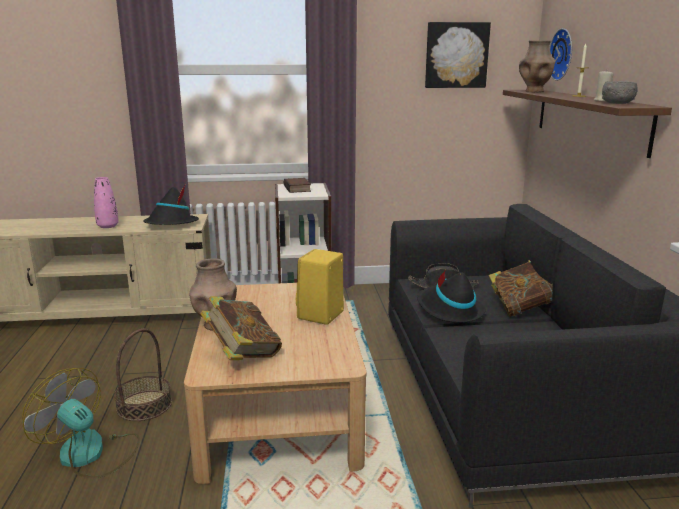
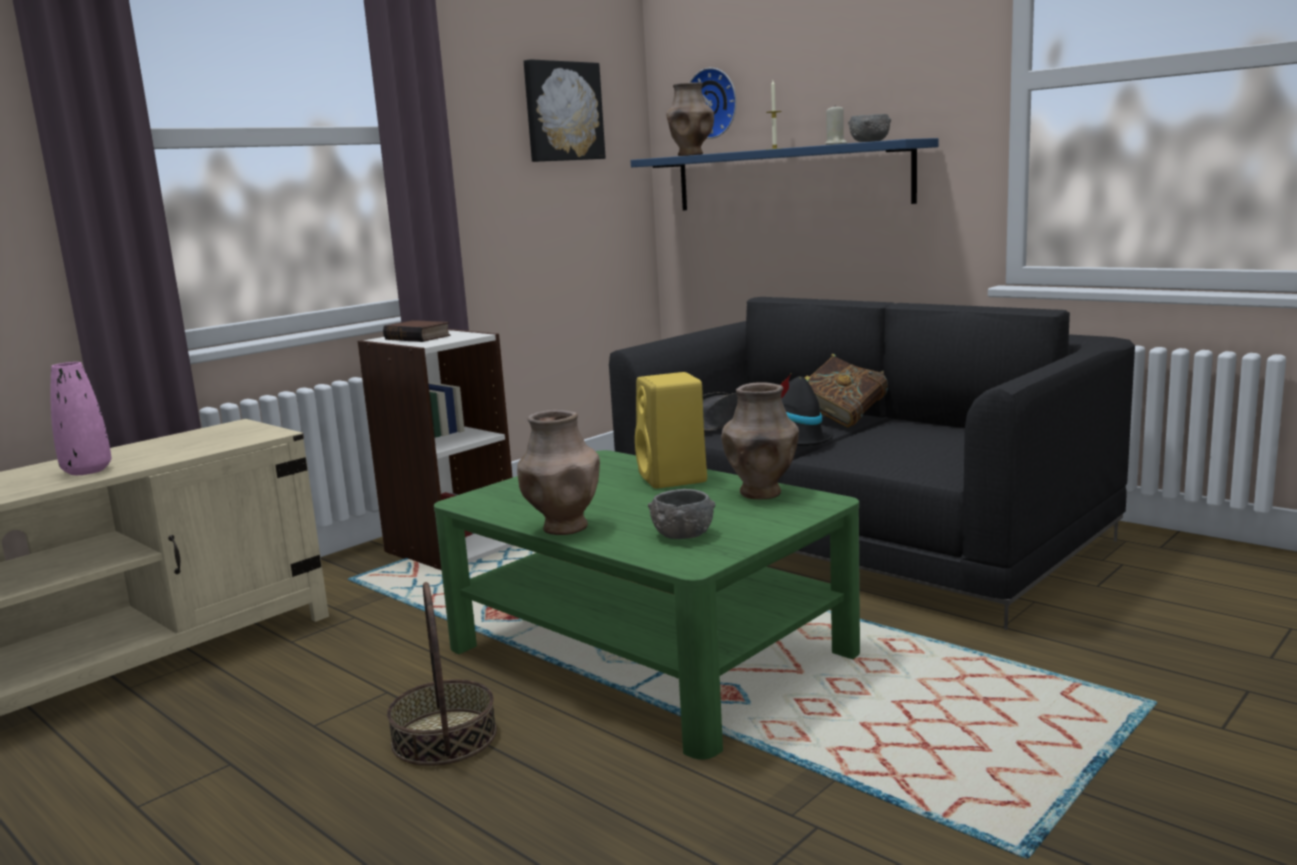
camera: 40 degrees left, 5 degrees down
(91, 454) = (483, 820): fan -> none
(171, 224) = (222, 440): black hat -> none
(242, 354) = (683, 534): book -> grey bowl
(279, 408) = (649, 650): beige coffee table -> green coffee table
(332, 345) = (761, 493): none -> brown vase
(589, 118) = (788, 178): brown shelf -> blue shelf

